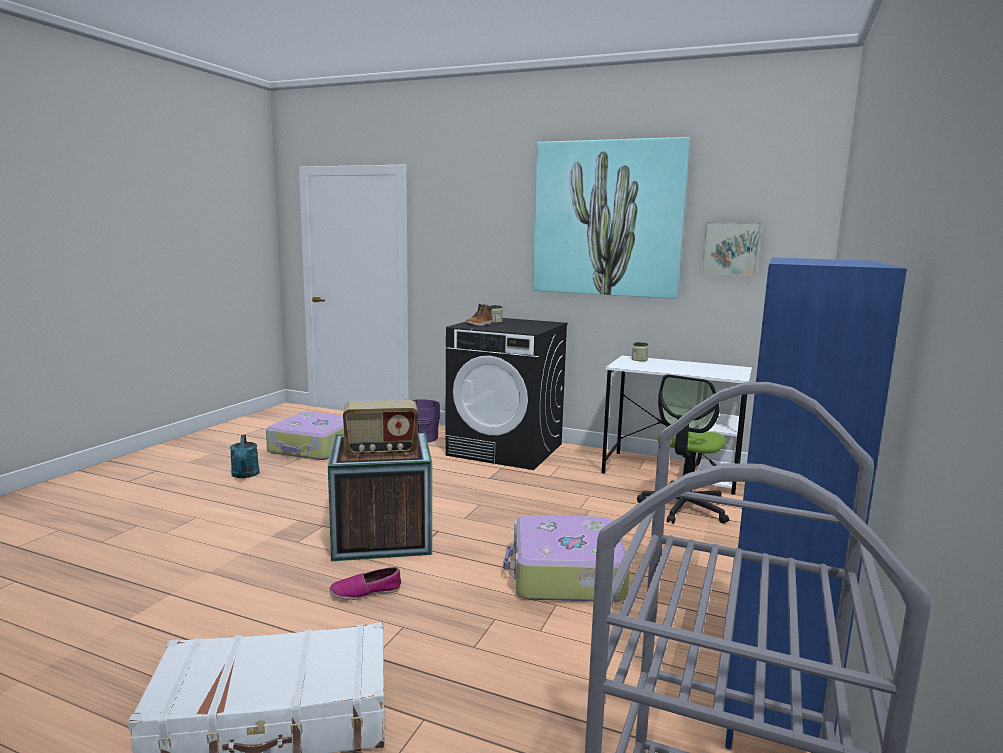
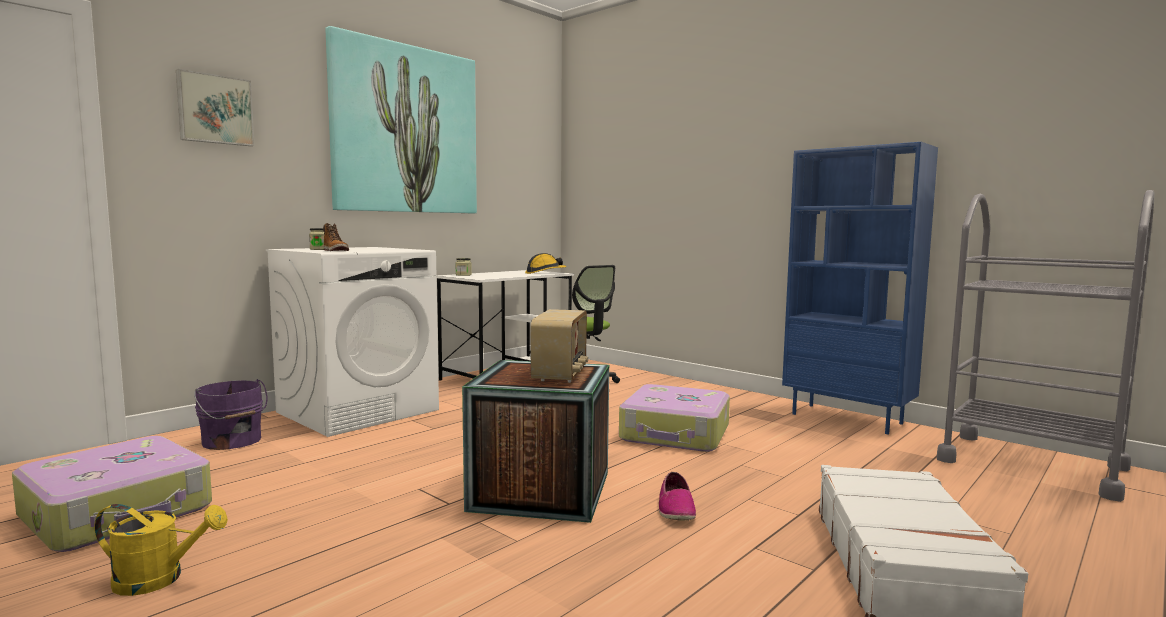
camera: 70 degrees left, 5 degrees down
(245, 475) = (159, 580): turquoise watering can -> yellow watering can
(506, 449) = (358, 411): black washing machine -> white washing machine
(720, 374) = (545, 273): none -> hard hat
(731, 248) = (504, 167): picture -> picture (215, 109)

